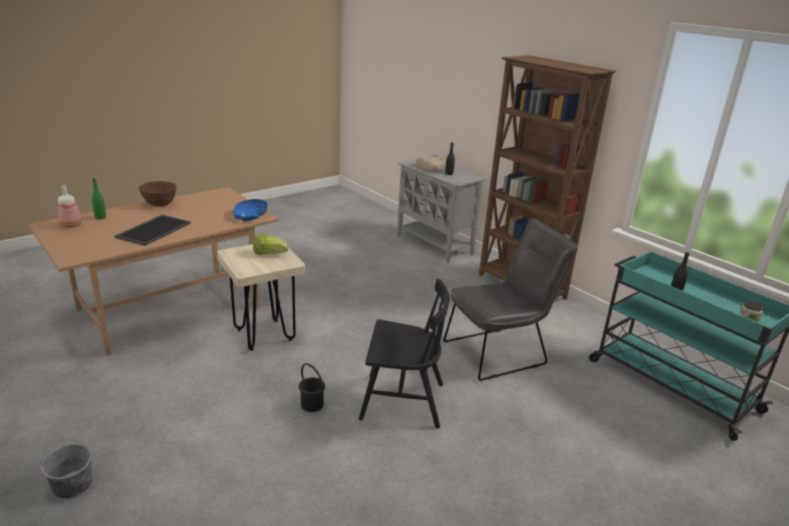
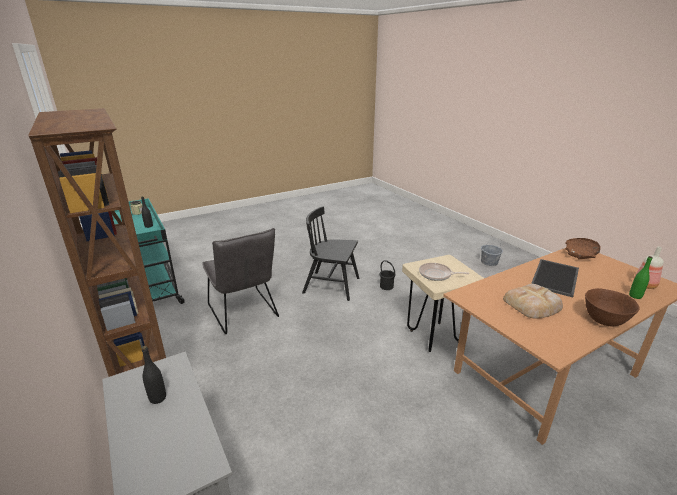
camera: 170 degrees left, 0 degrees up
(79, 254) = (580, 254): none -> brown bowl
(250, 216) = (476, 296): blue bowl -> none
(269, 254) = (437, 274): lettuce -> frying pan
(432, 167) = (164, 438): bread -> bread (533, 305)
(500, 351) = (244, 313): grey chair -> grey chair turned 105 degrees counterclockwise

